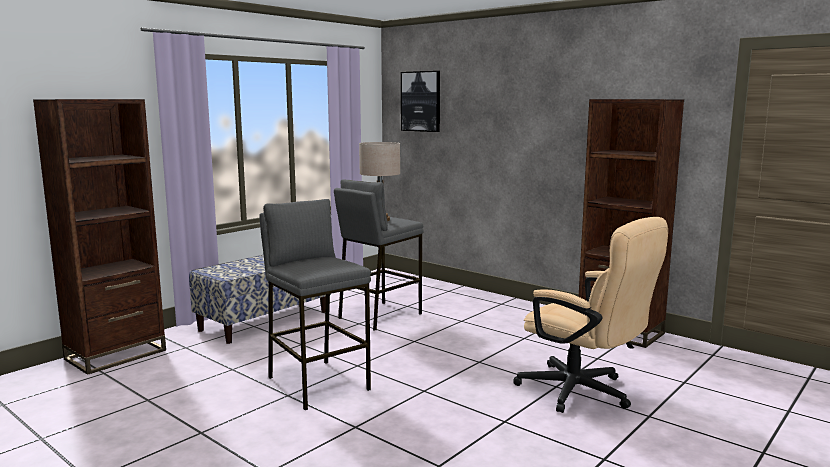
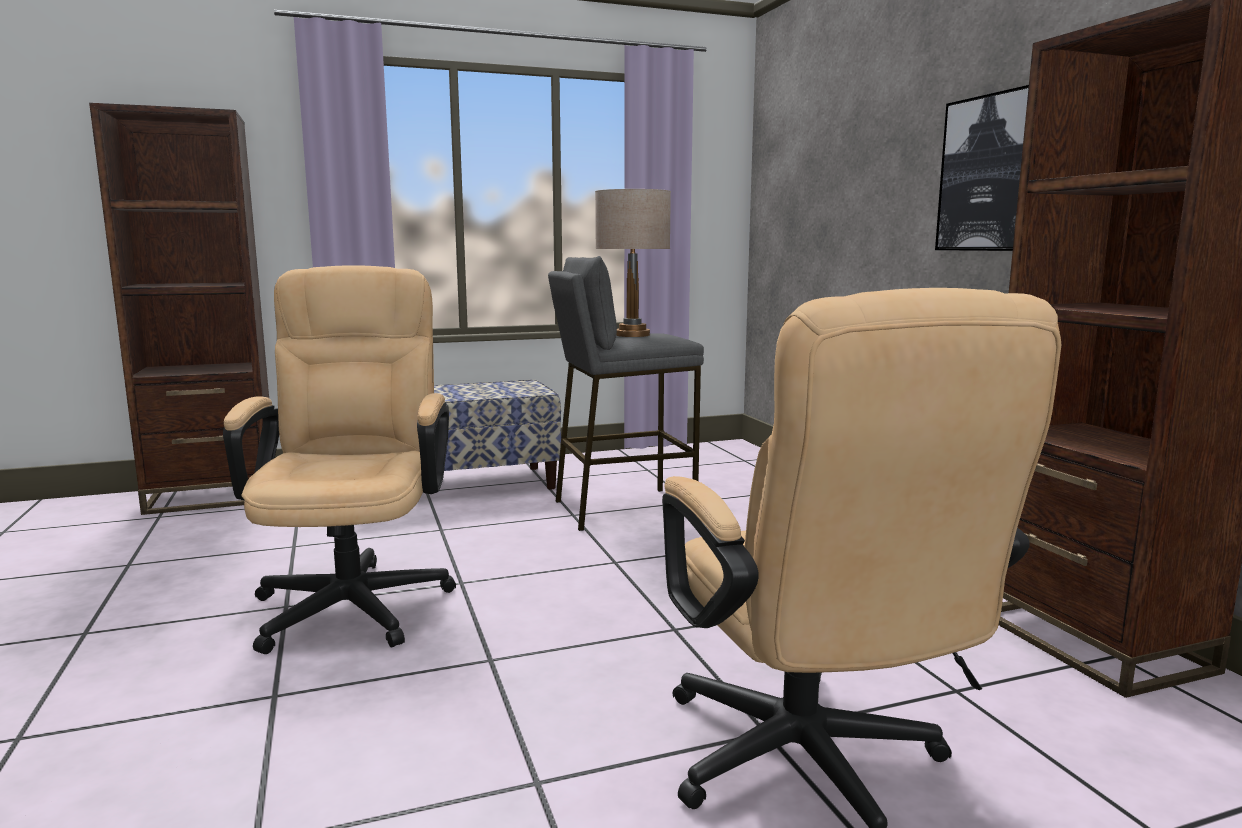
camera: 30 degrees right, 0 degrees up
(318, 383) = (357, 598): grey stool -> beige office chair
(421, 101) = (798, 138): picture -> picture (991, 173)

